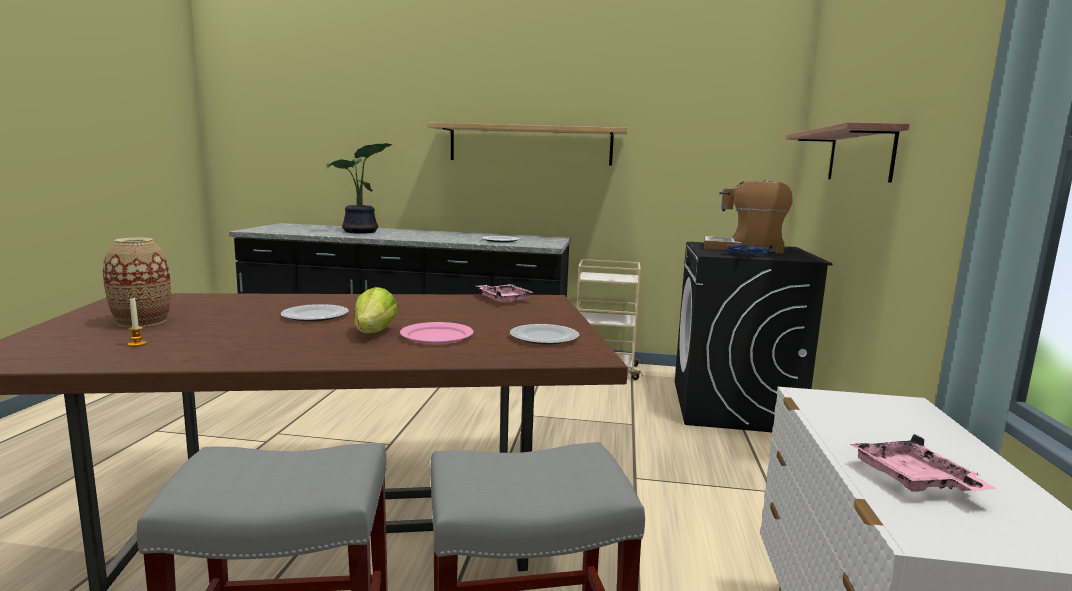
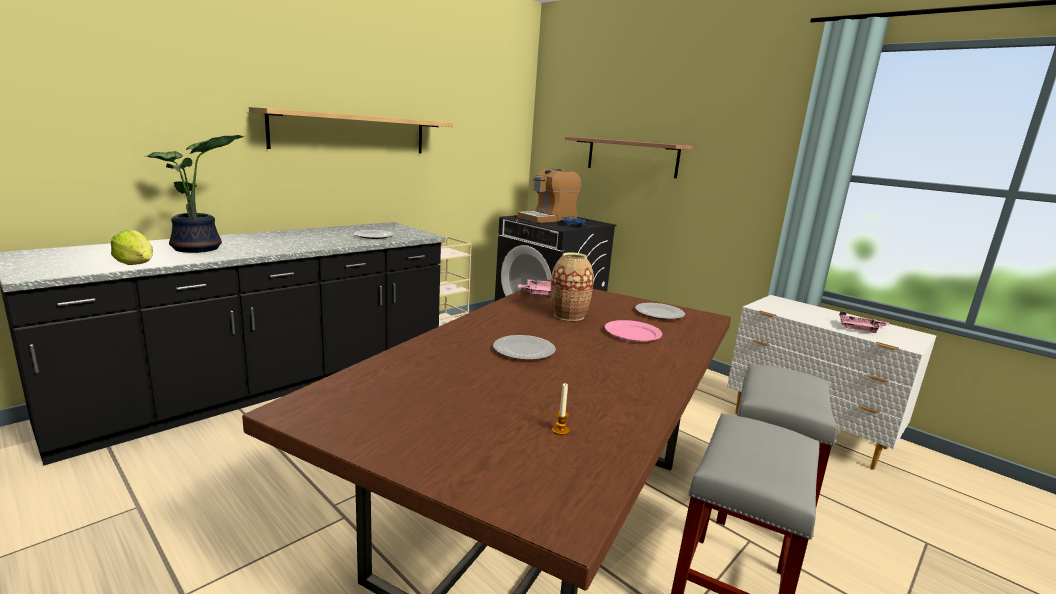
camera: 55 degrees left, 5 degrees up
(142, 322) = (457, 418): vase -> vase (568, 315)
(374, 332) = (605, 346): lettuce -> lettuce (136, 264)

